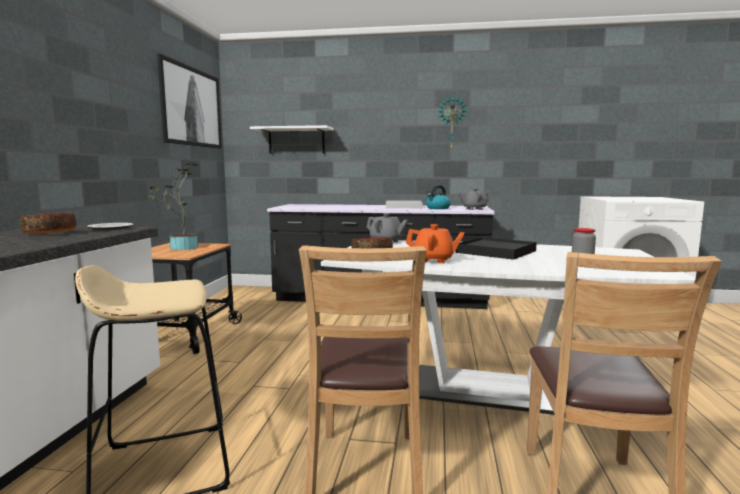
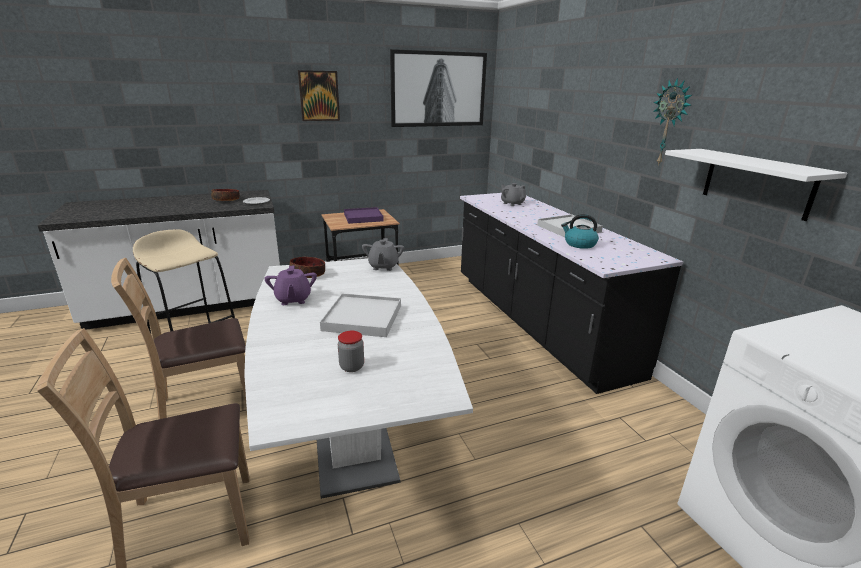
camera: 60 degrees right, 15 degrees up
(99, 92) = (319, 96): none -> picture
(181, 248) = (363, 217): potted plant -> purple tray
(296, 141) = (531, 124): white shelf -> white shelf (757, 183)
(434, 260) = (293, 299): orange teapot -> purple teapot
(474, 209) = (607, 261): grey teapot -> grey teapot (512, 203)
(496, 252) = (362, 318): black tray -> white tray

